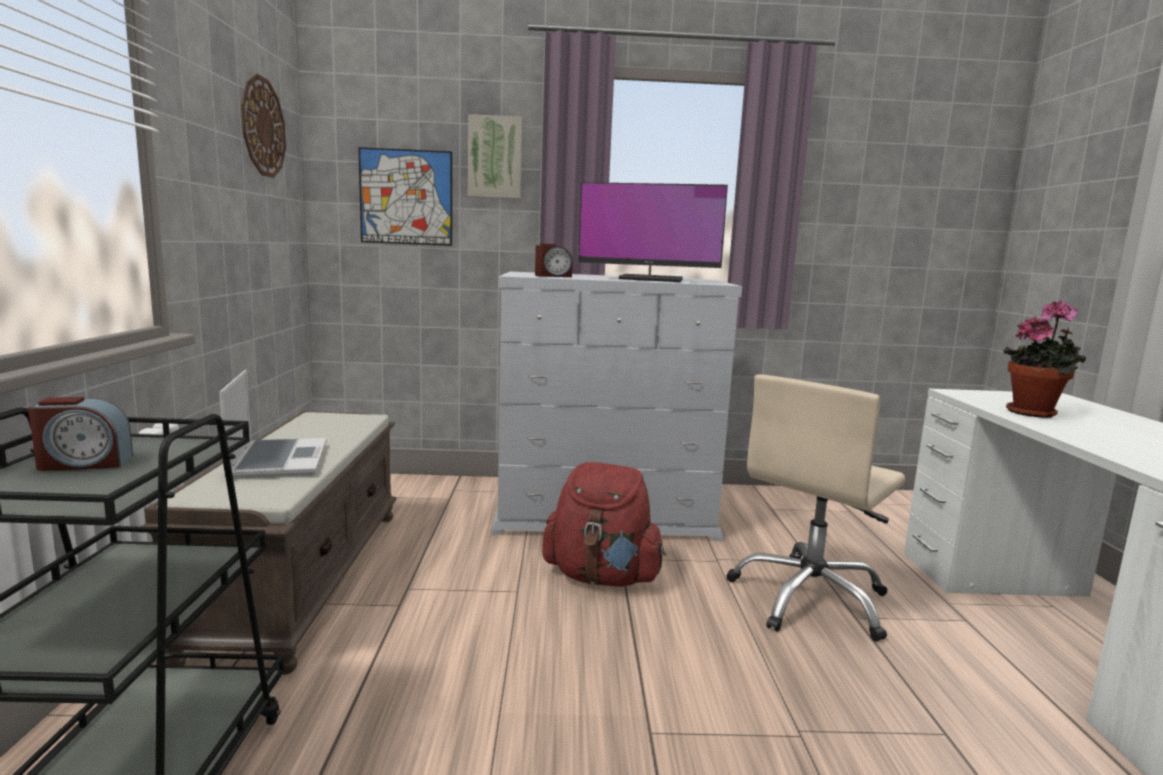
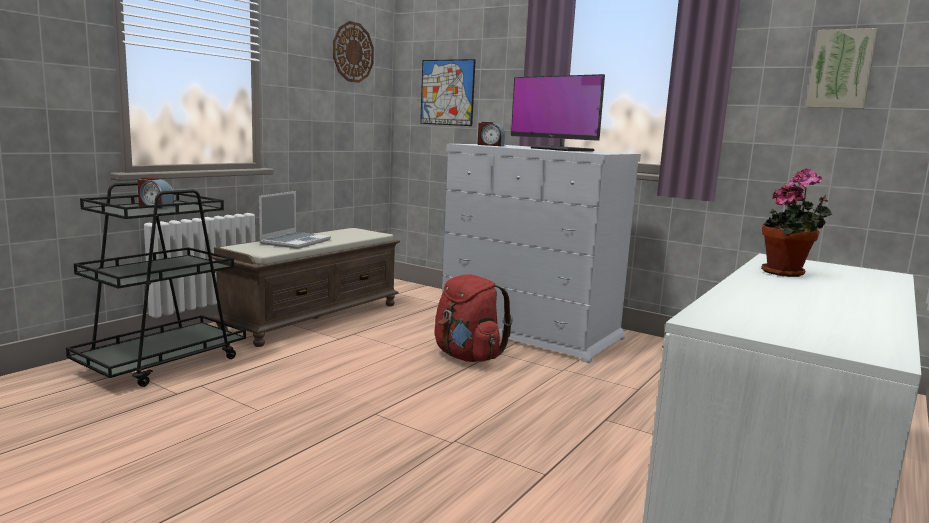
camera: 35 degrees right, 0 degrees up
(495, 157) = (501, 61): picture -> picture (841, 69)
(810, 599) = (590, 403): beige office chair -> none

